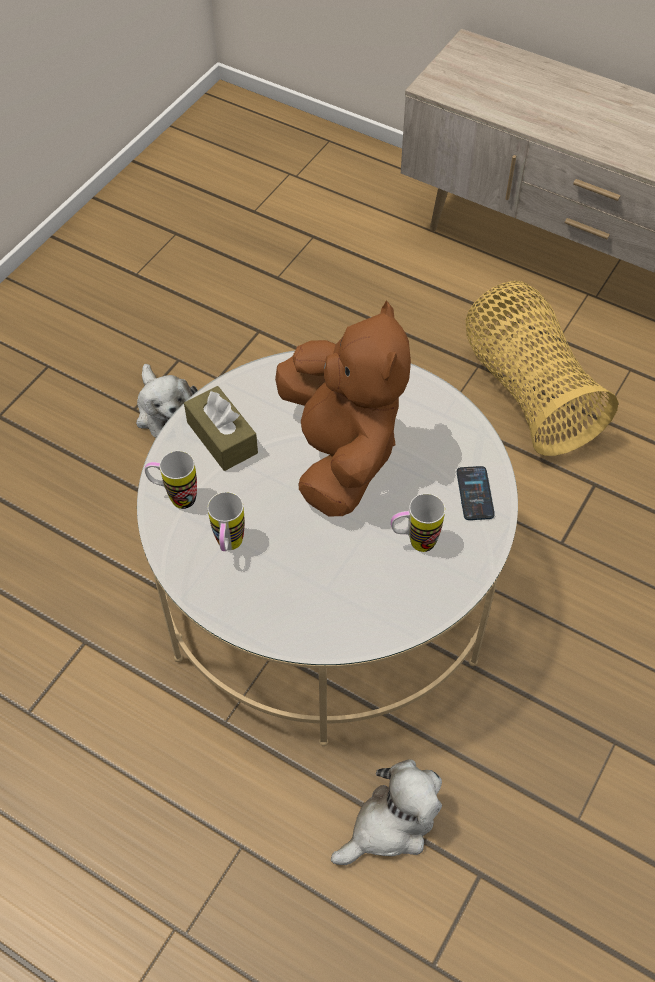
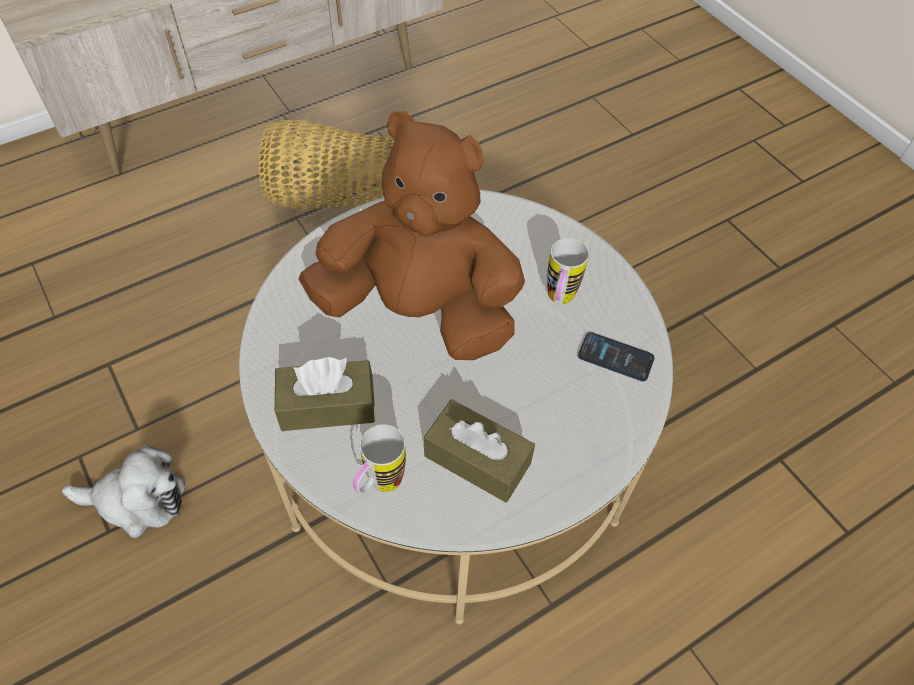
camera: 65 degrees left, 0 degrees up
(229, 547) = (477, 459): mug -> brown tissue box
(391, 824) = (713, 505): plush toy -> none
(475, 493) = (530, 233): phone -> phone (615, 357)

